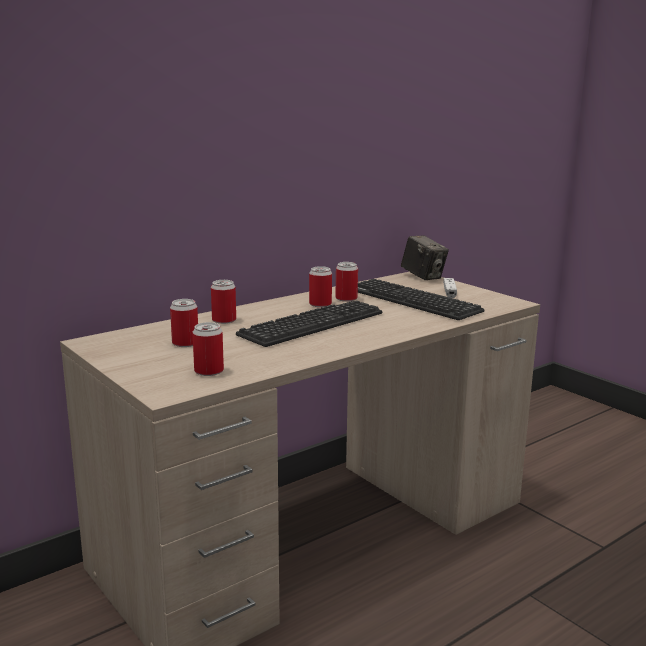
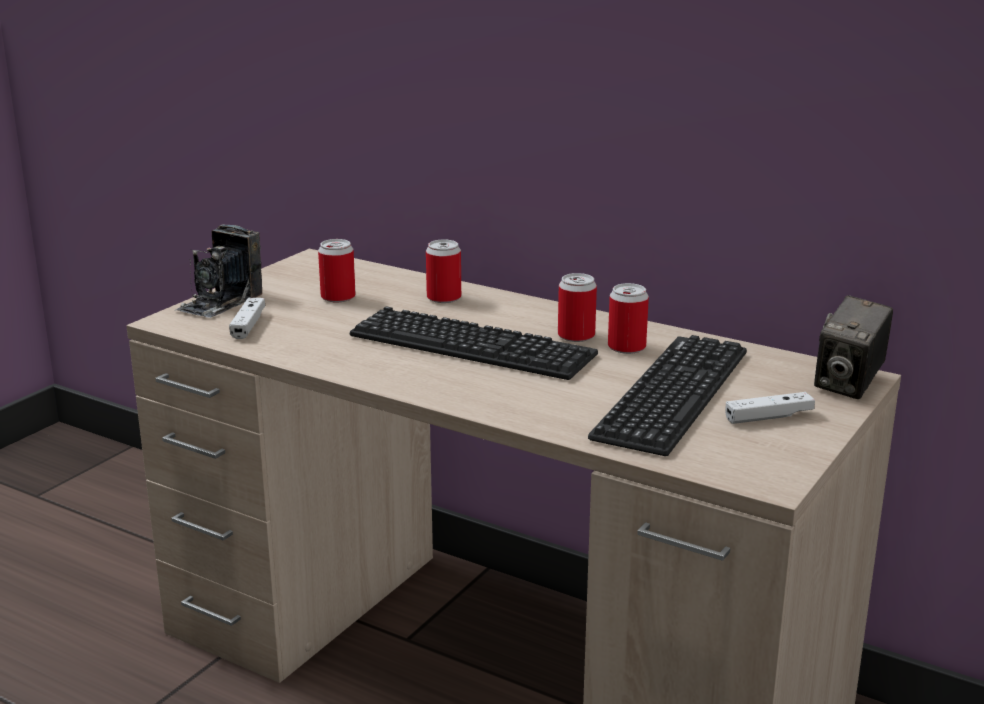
camera: 70 degrees right, 5 degrees up
(146, 375) = (220, 302): none -> camera
(209, 371) = (248, 325): can -> white game controller

